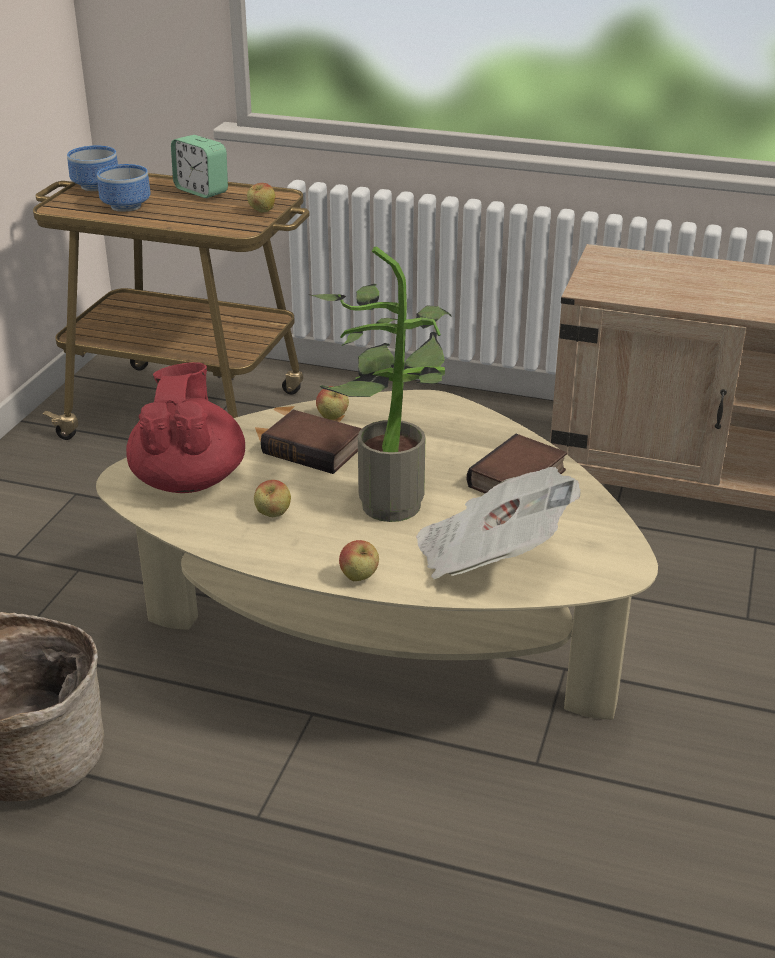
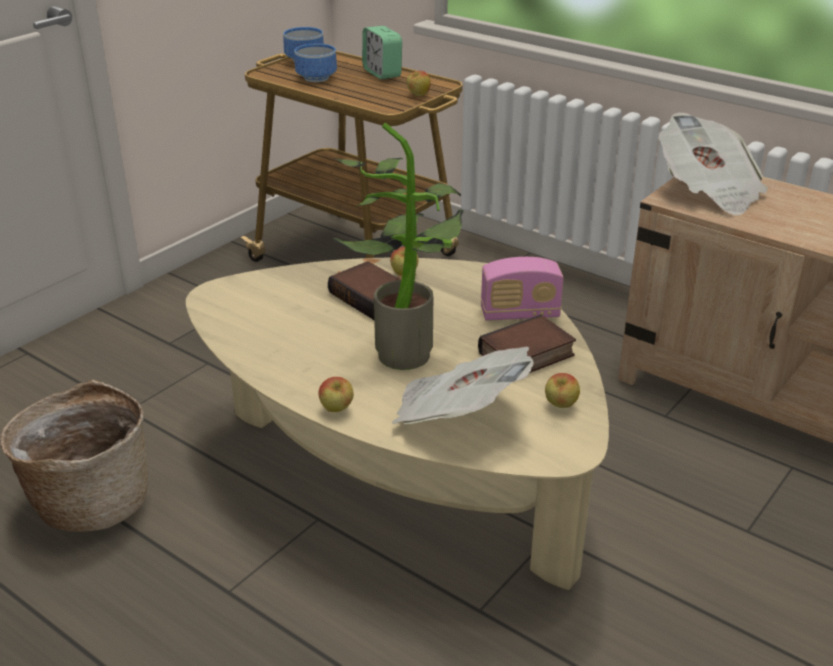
camera: 20 degrees right, 0 degrees up
(189, 479) = (259, 302): red teapot -> none
(273, 515) = (303, 344): apple -> apple (560, 406)
(483, 438) = (520, 314): none -> radio
(621, 276) = (708, 192): none -> newspaper

